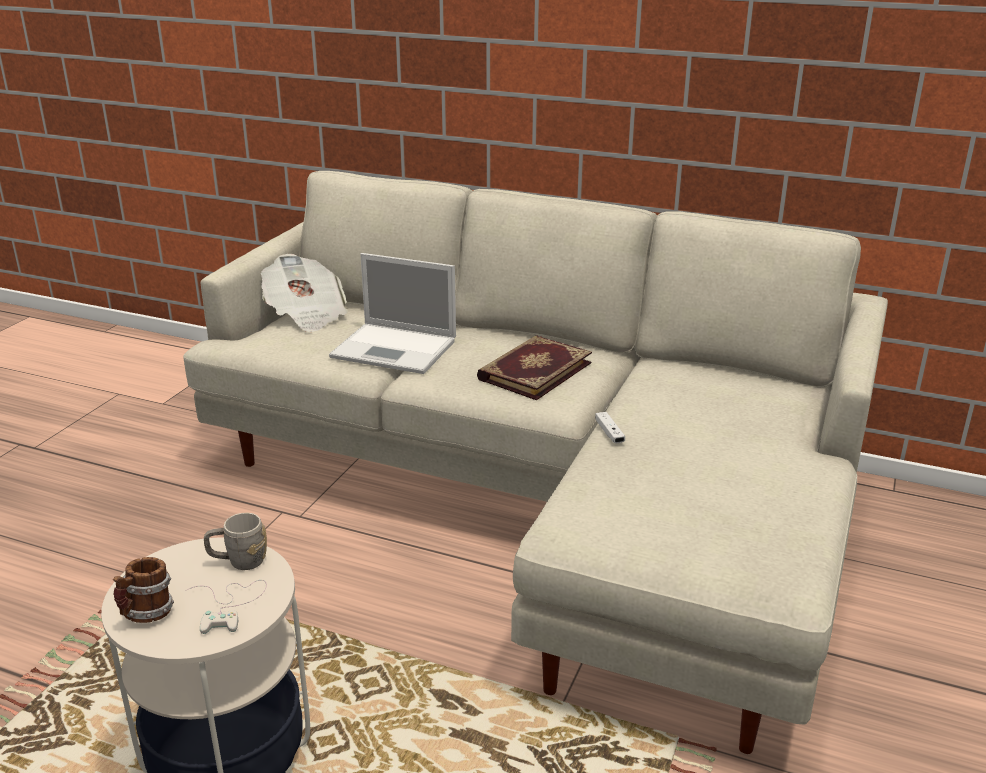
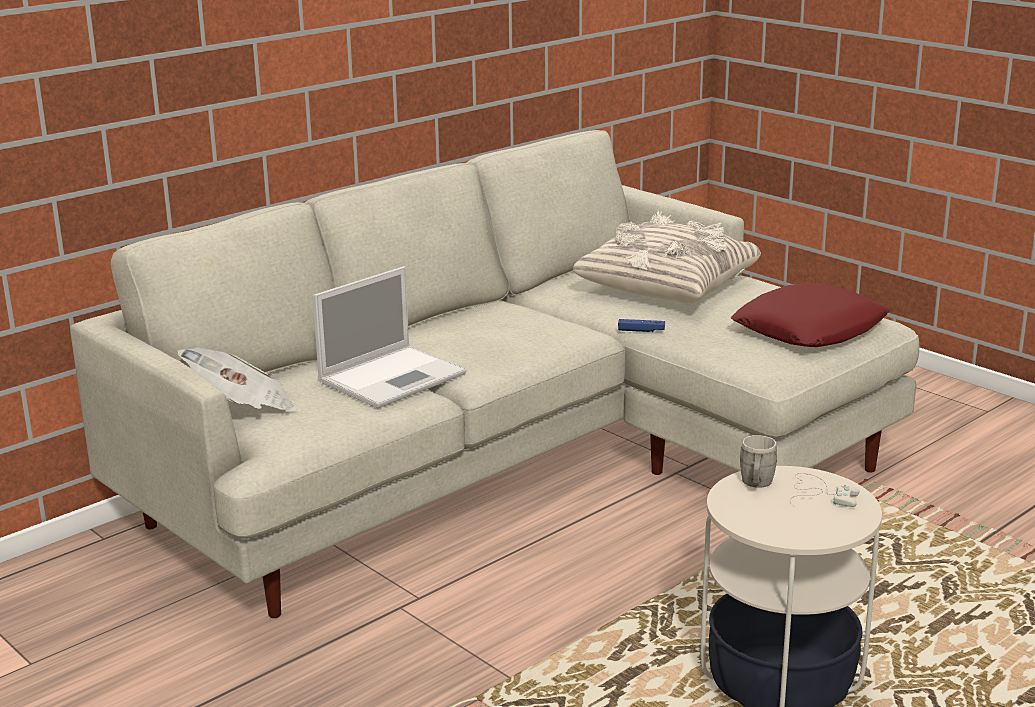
camera: 65 degrees left, 5 degrees down
(147, 614) = (815, 528): mug -> none
(533, 370) = (508, 332): book -> none
(609, 433) = (641, 330): white game controller -> blue game controller
(720, 534) = (809, 329): none -> red pillow
(740, 425) = (667, 289): none -> beige pillow

